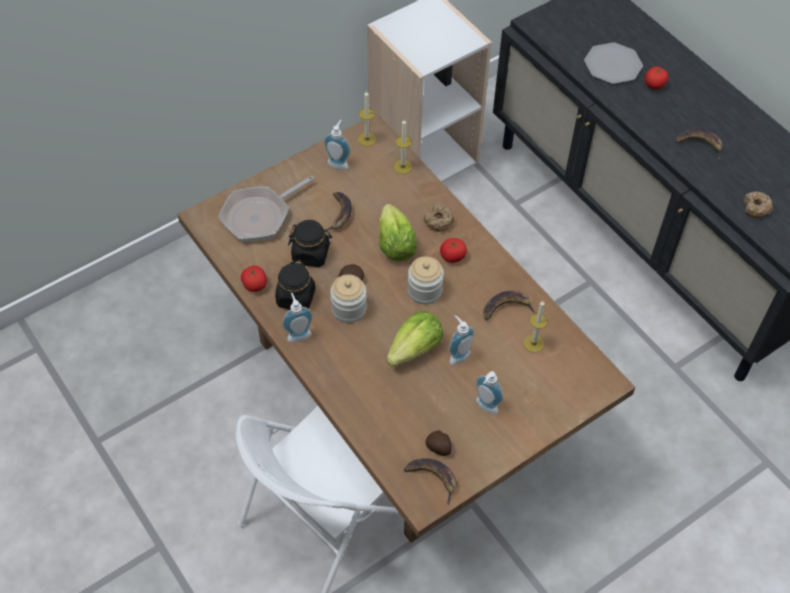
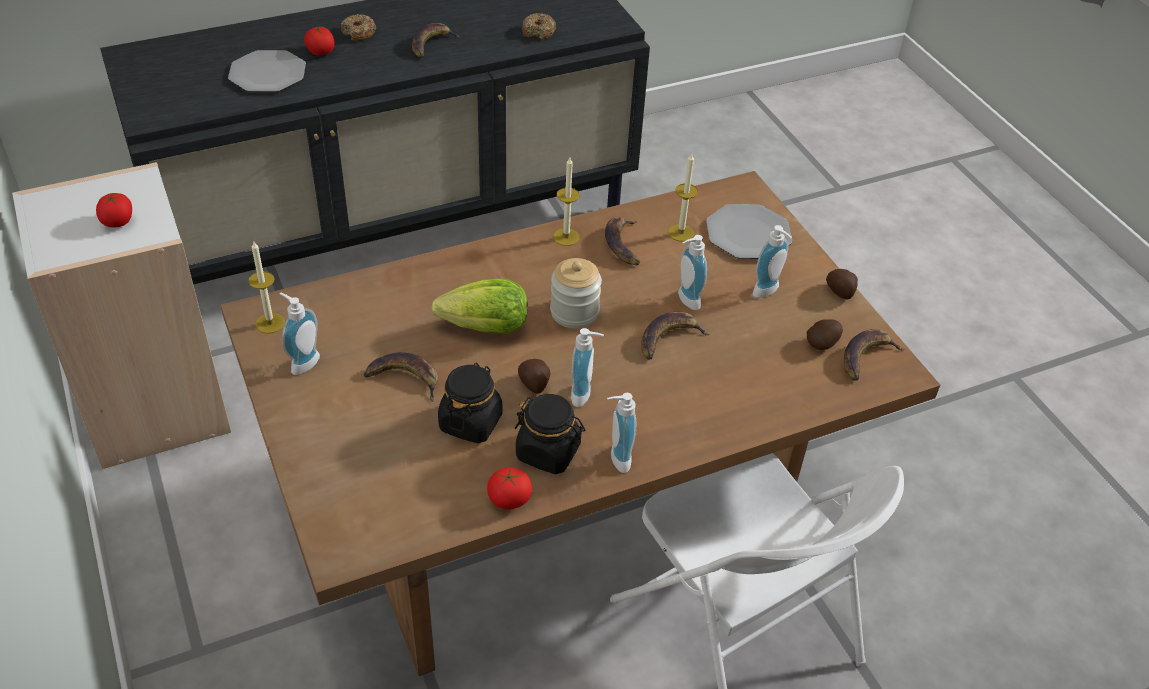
camera: 80 degrees left, 10 degrees down
(260, 216) = (370, 474): frying pan -> none
(349, 309) = (585, 395): jar -> soap dispenser
(403, 167) = (344, 294): candle -> candle (566, 237)
(415, 349) = (668, 338): lettuce -> banana
(438, 221) = (460, 277): donut -> donut (359, 33)
(452, 256) = (525, 275): tomato -> tomato (118, 221)
(501, 458) = (840, 292): none -> potato
(549, 389) = (748, 234): none -> plate

